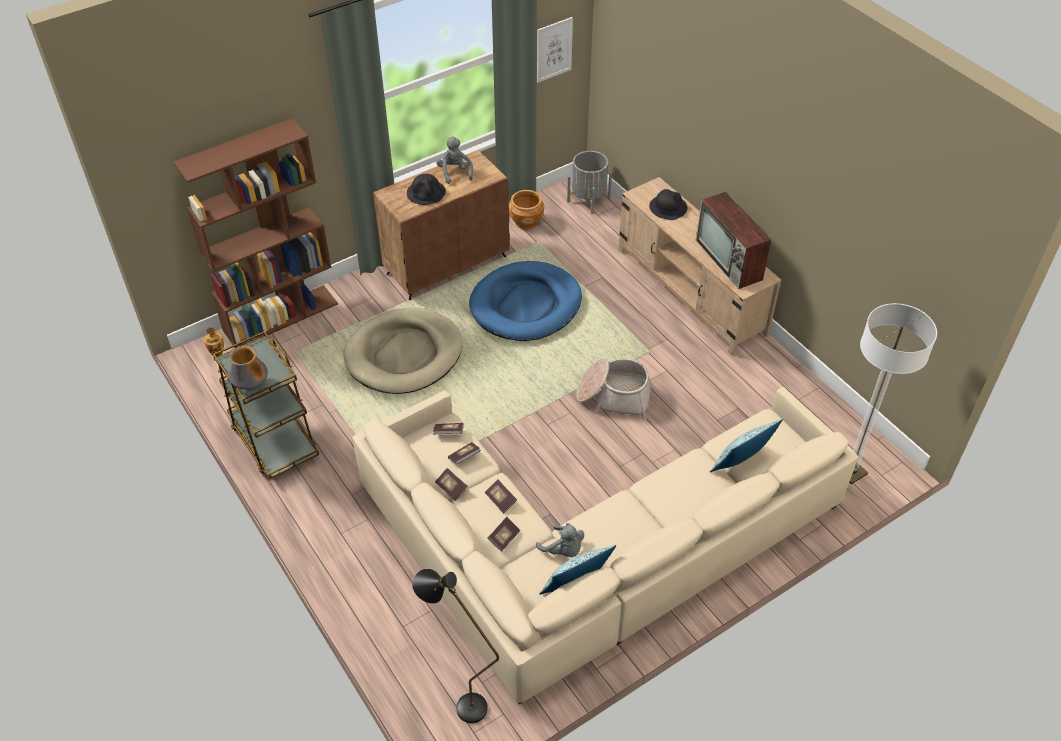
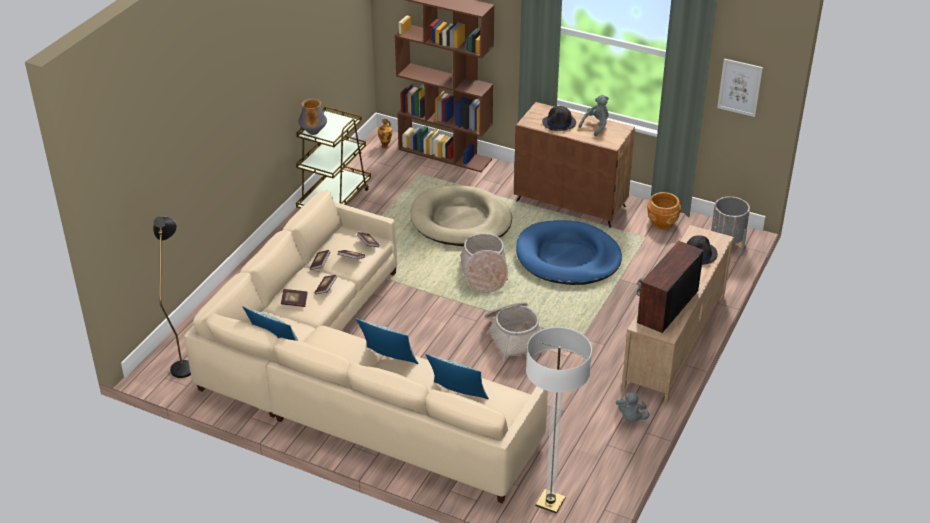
camera: 60 degrees right, 10 degrees down
(502, 374) = (484, 273): none -> basket
(563, 550) = (306, 334): grey plush toy -> grey plush toy (631, 417)
(653, 495) = (388, 360): none -> pillow

